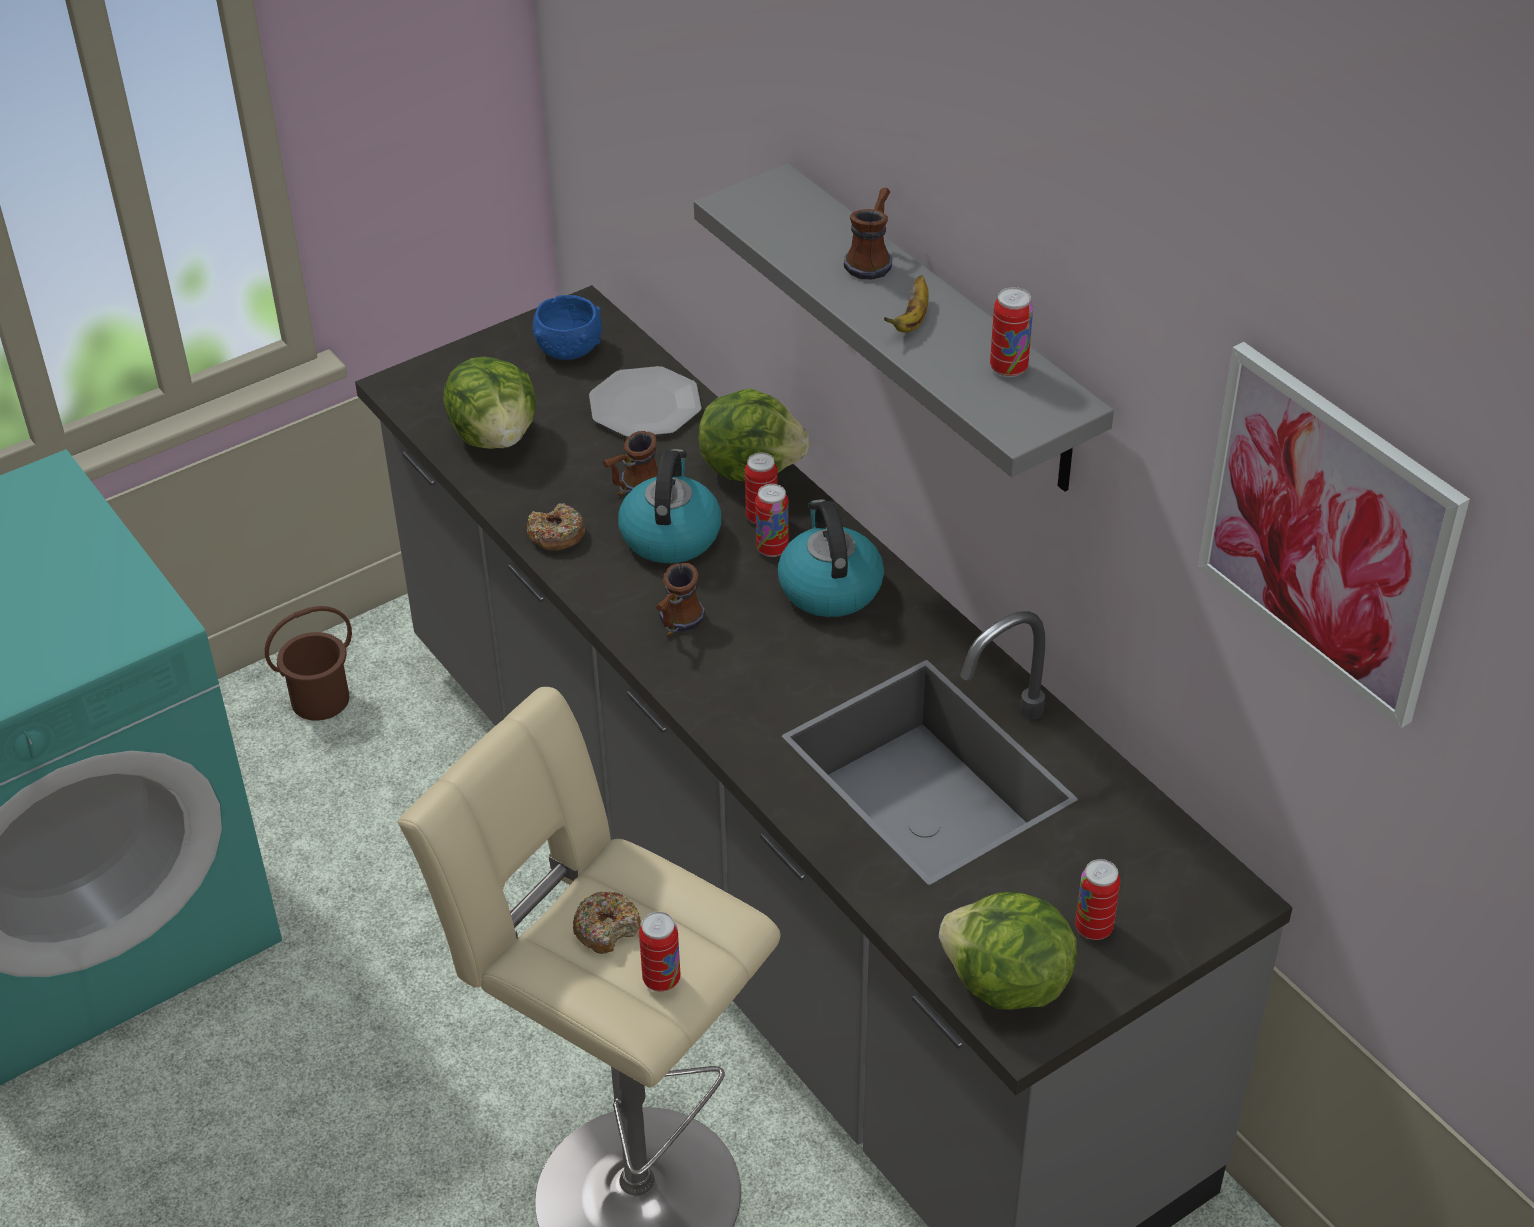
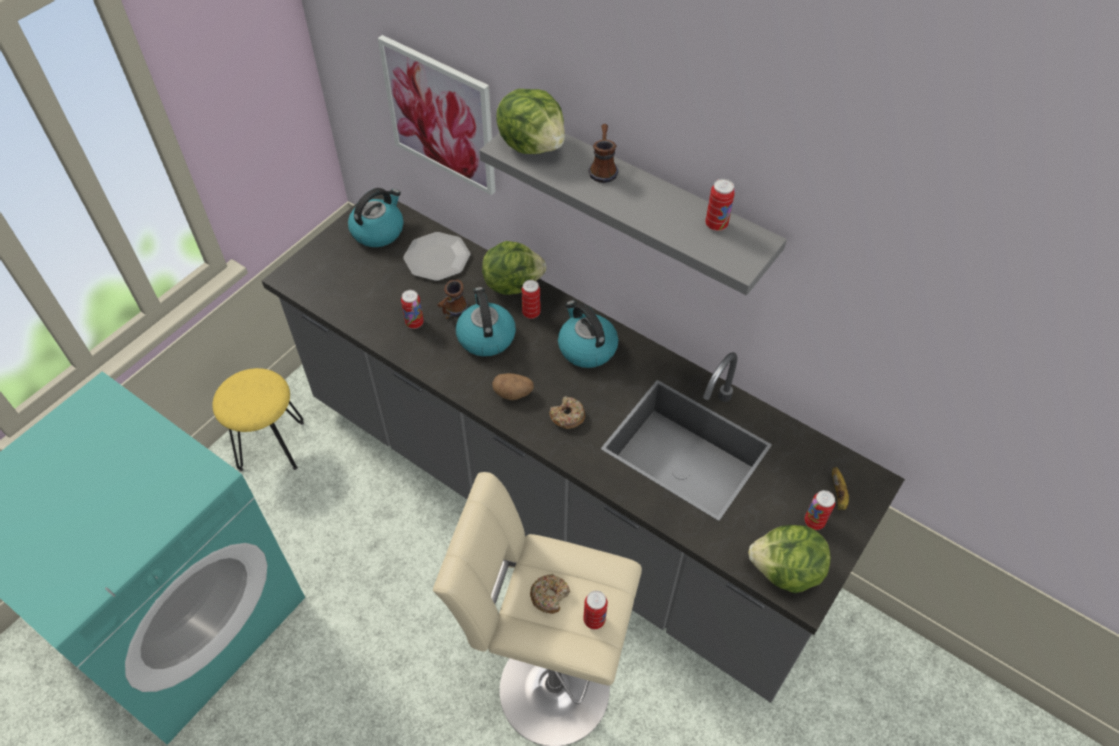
camera: 20 degrees left, 10 degrees up
(321, 700) = (271, 446): brown bucket -> yellow stool
(495, 436) = (359, 297): lettuce -> lettuce (533, 144)
(556, 535) = (421, 353): donut -> donut (567, 416)
(568, 348) = (378, 231): blue bowl -> kettle
(676, 625) = (513, 393): mug -> potato
(772, 549) = (545, 331): can -> can (414, 323)
(912, 320) = (646, 204): banana -> banana (838, 495)
(1328, 532) = (958, 299): picture -> picture (440, 115)

